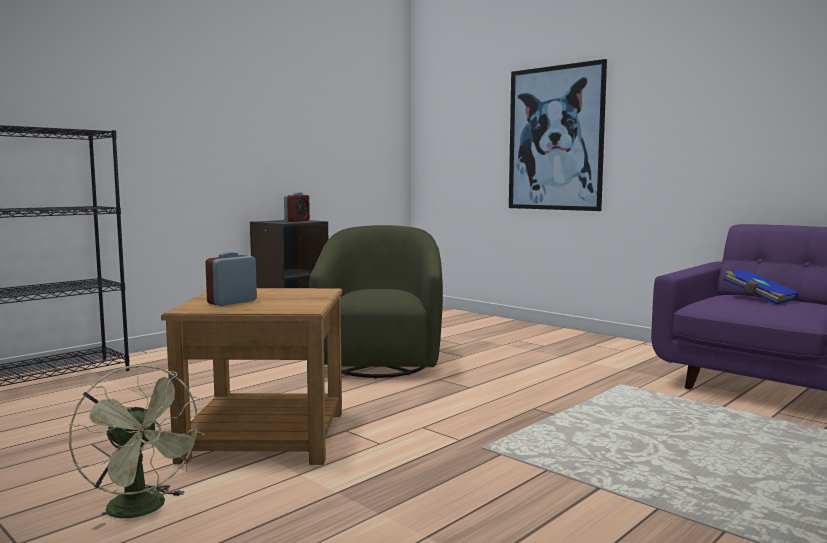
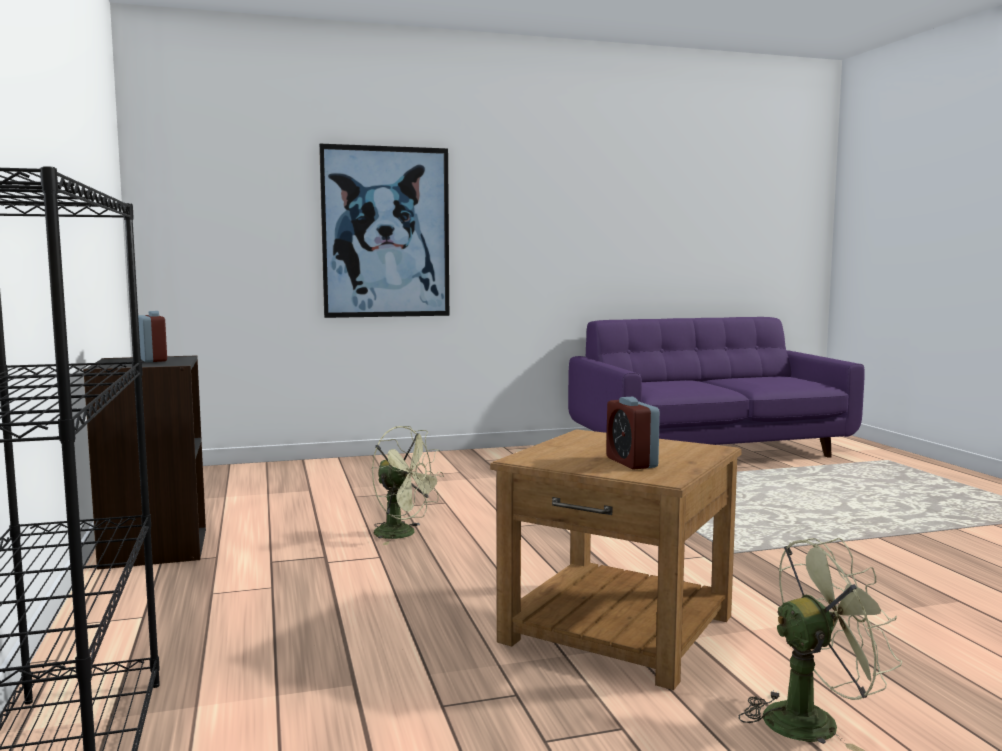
camera: 60 degrees left, 0 degrees up
(380, 361) = (403, 534): green armchair -> green fan
(759, 298) = (662, 382): blue book -> none

